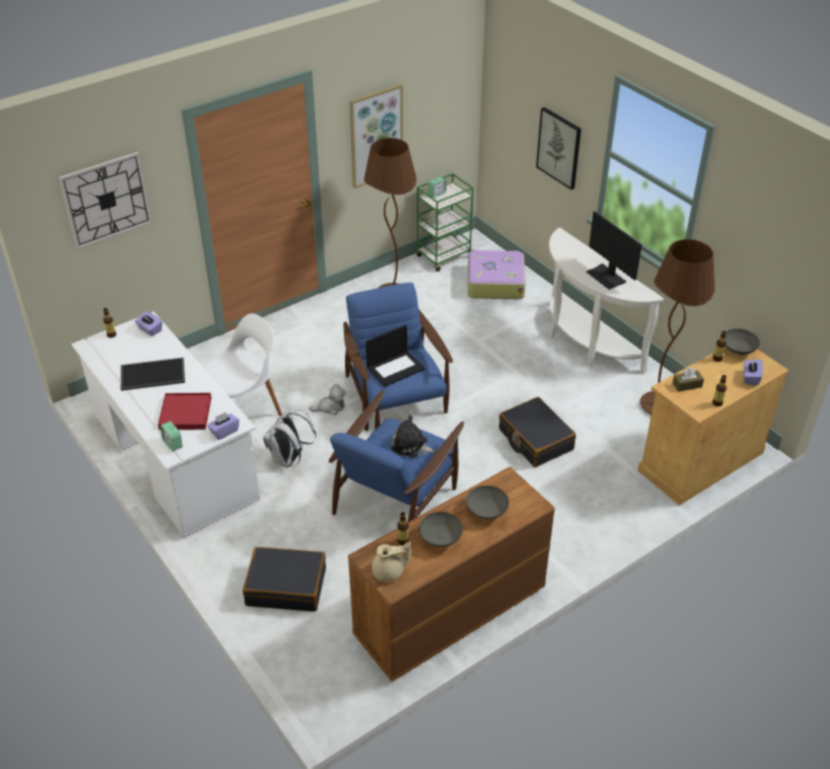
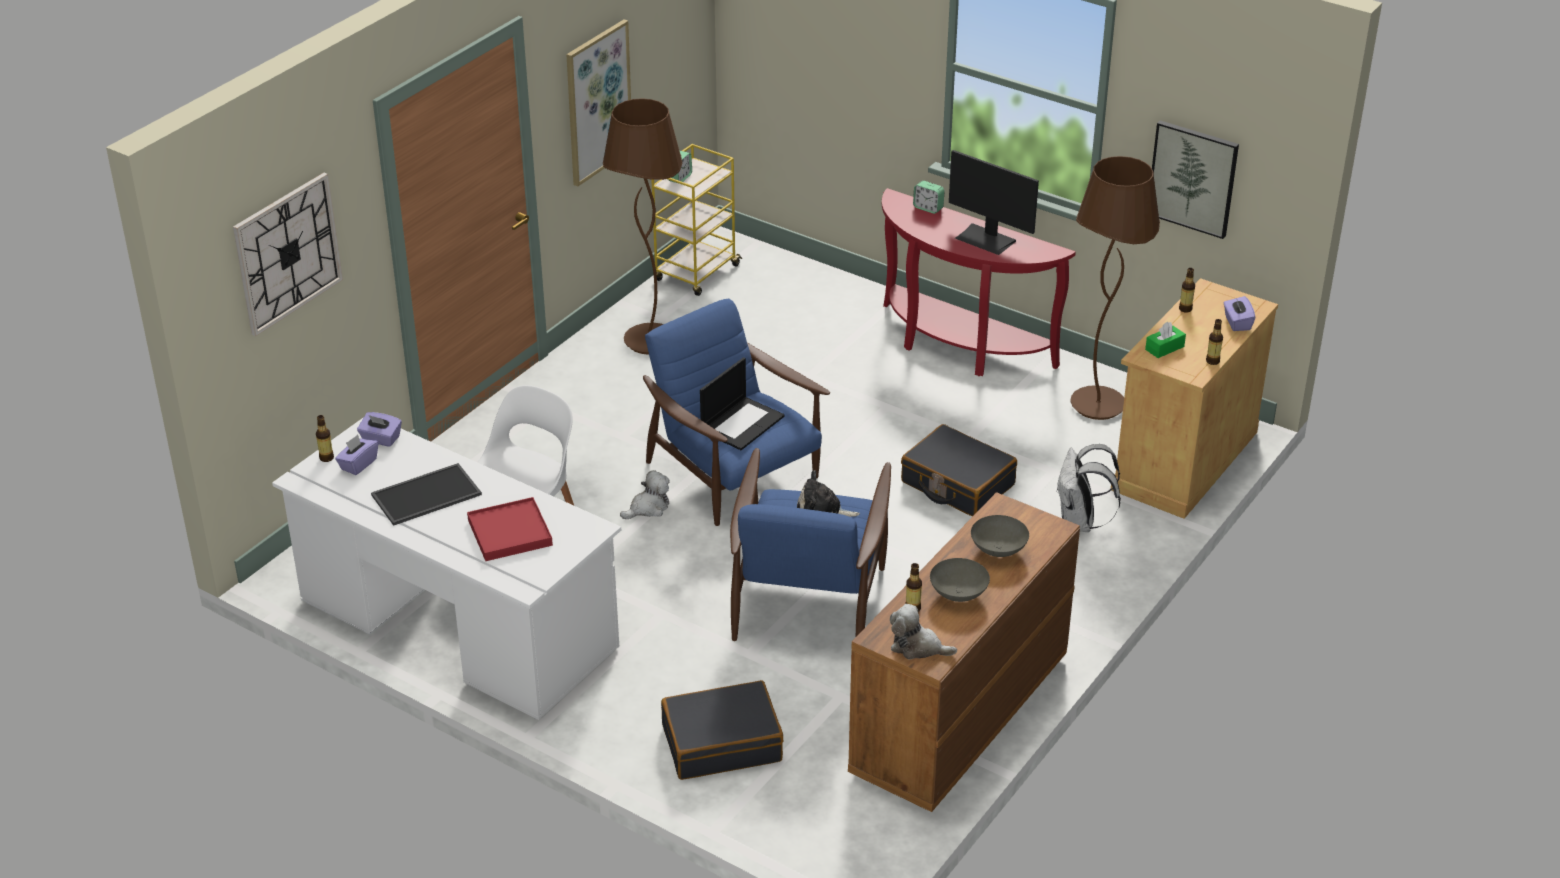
camera: 20 degrees left, 5 degrees down
(173, 444) = (518, 573): alarm clock -> alarm clock (928, 208)
(224, 431) = (581, 542): purple tissue box -> purple tissue box (358, 464)
(289, 459) = (629, 587): white backpack -> white backpack (1080, 523)
(389, 572) = (917, 647): beige teapot -> plush toy
(444, 257) = (696, 274): green cart -> yellow cart
(494, 282) = (789, 294): suitcase -> none
(559, 148) = (866, 74): picture -> picture (1193, 178)
(584, 342) = (957, 347): white console table -> red console table
(687, 385) = (1164, 348): brown tissue box -> green tissue box
(737, 350) = (1204, 294): grey bowl -> none

